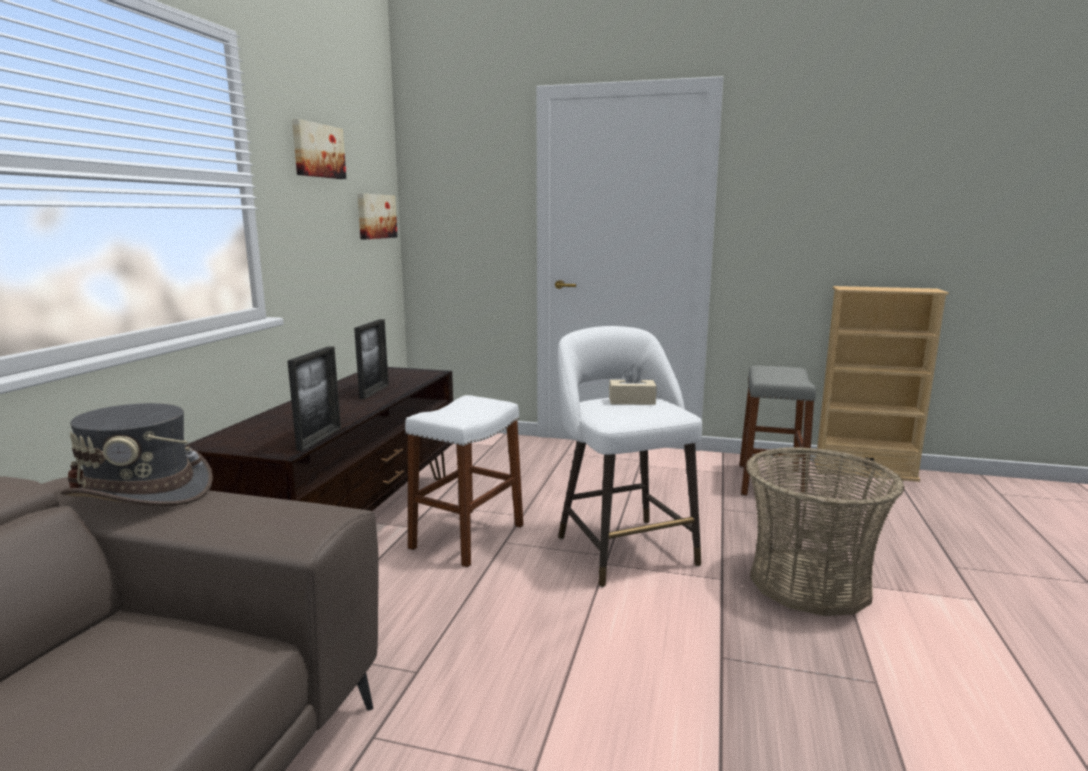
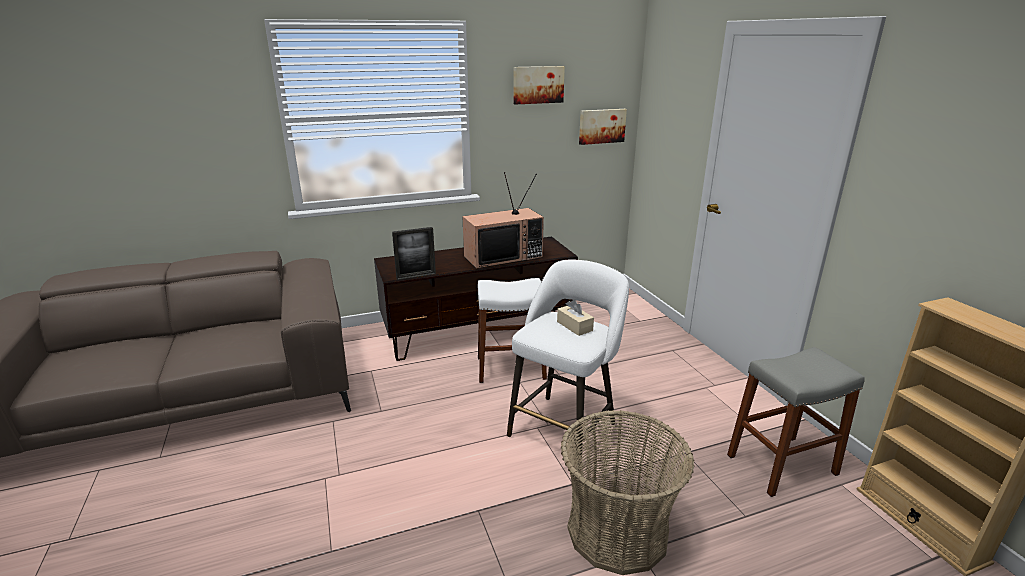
camera: 55 degrees right, 10 degrees up
(141, 492) = (309, 275): grey hat -> none
(374, 391) = (503, 256): picture frame -> television

